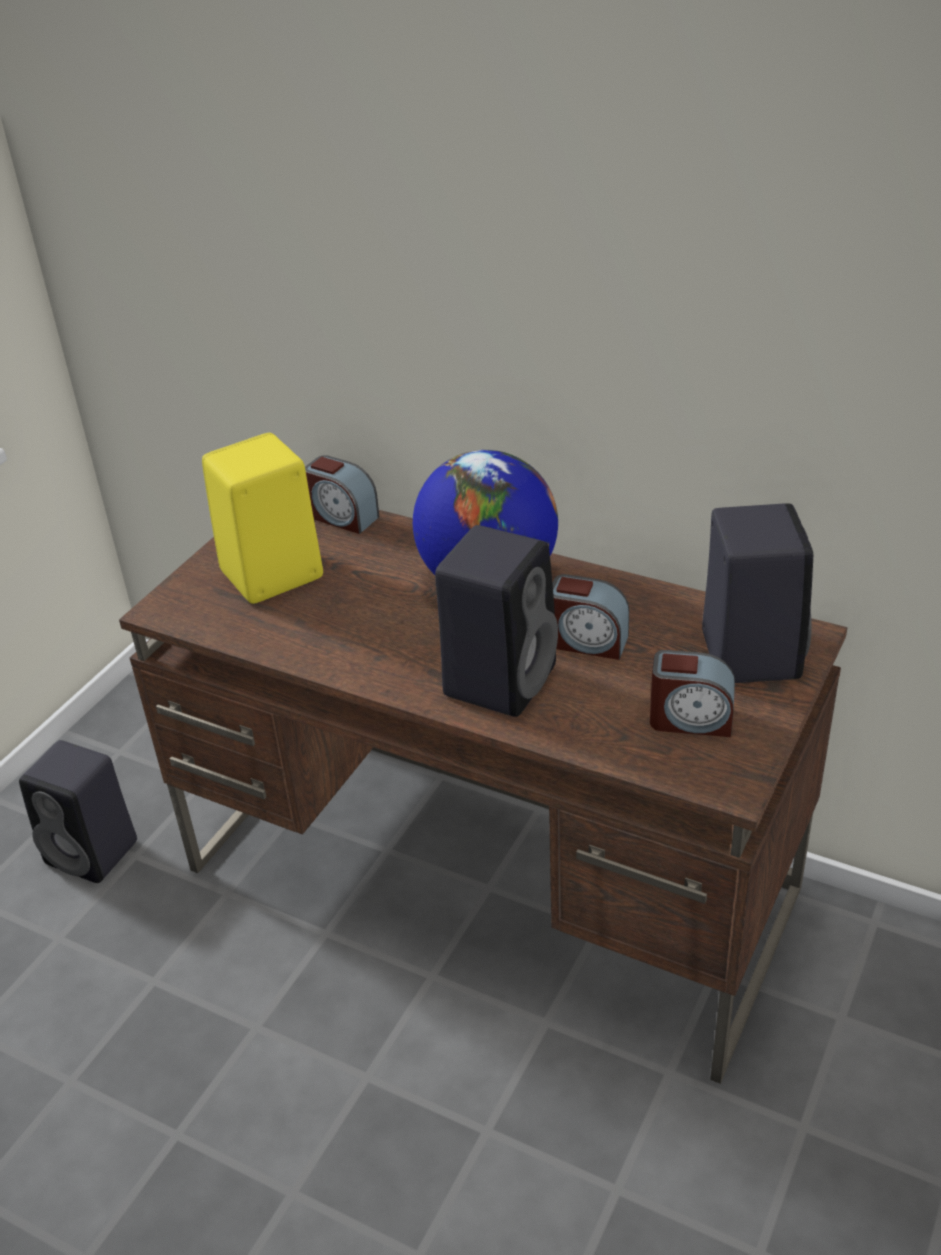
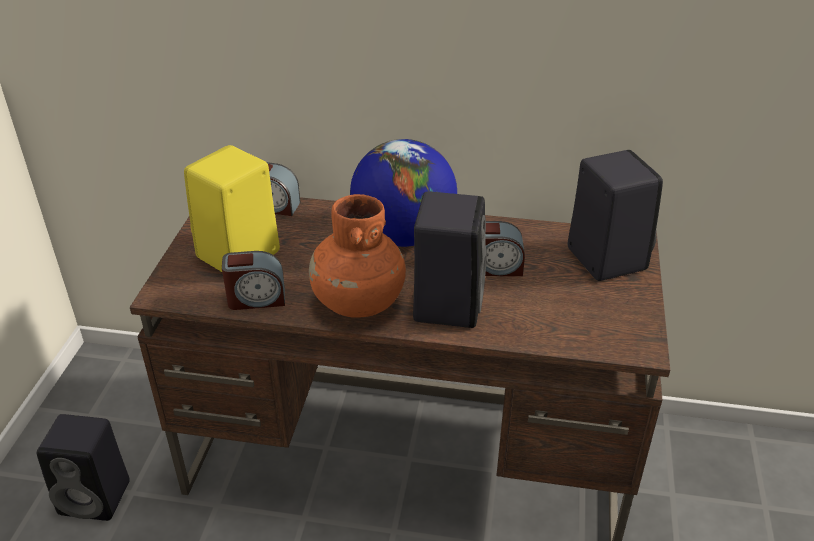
camera: 20 degrees left, 0 degrees up
(387, 659) = (358, 302): none -> orange vase
(690, 719) = (591, 308): alarm clock -> alarm clock (256, 298)

